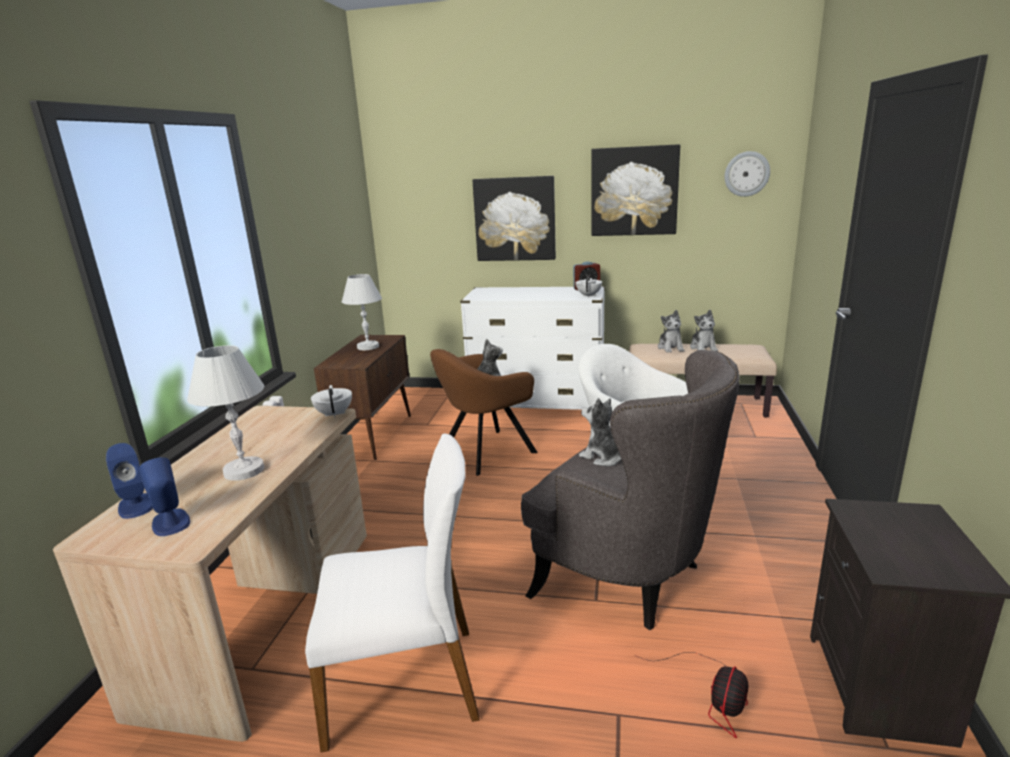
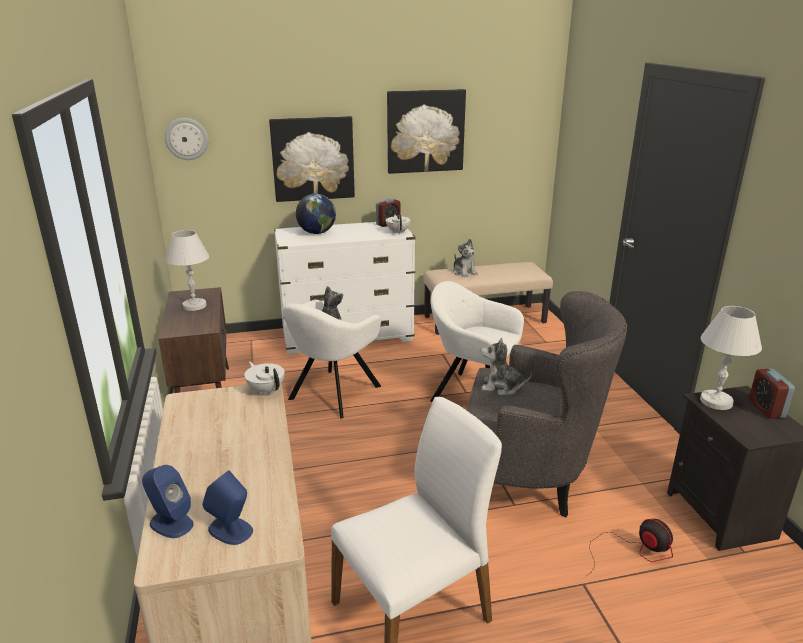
camera: 25 degrees left, 5 degrees up
(244, 471) = (242, 464): white table lamp -> white table lamp (716, 401)
(485, 452) = (332, 394): brown armchair -> white armchair
(509, 292) = (317, 233): none -> globe
(703, 348) = (490, 269): plush toy -> none
(713, 696) = (633, 551): fan -> fan turned 45 degrees counterclockwise
(746, 174) = (518, 116): wall clock -> wall clock (186, 138)
(948, 539) = (766, 409): none -> alarm clock

